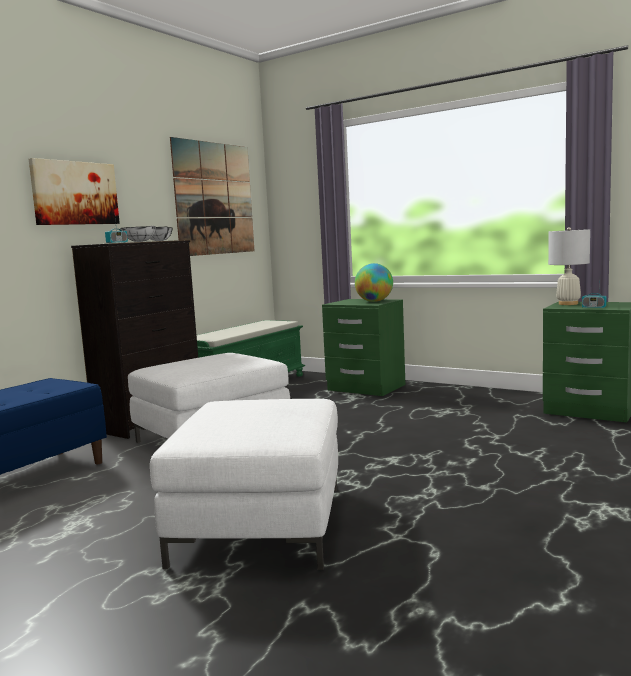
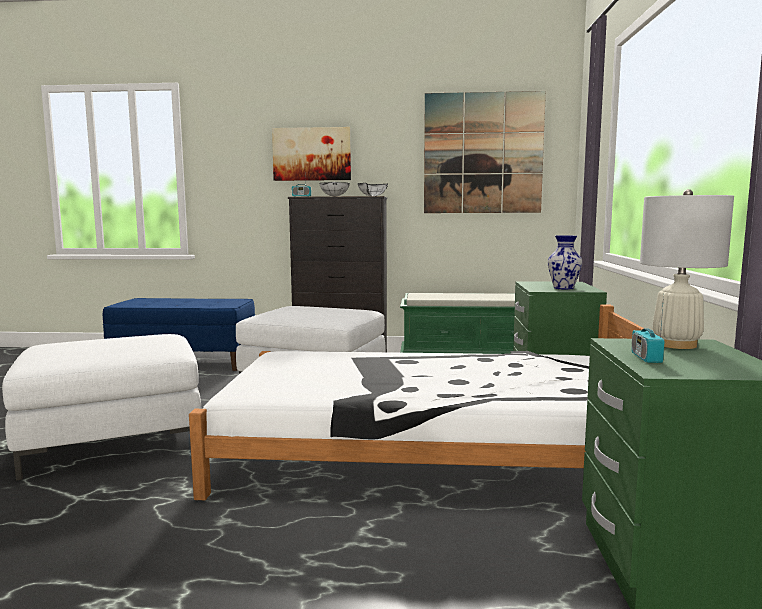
camera: 60 degrees right, 0 degrees up
(374, 301) = (564, 288): globe -> vase
(423, 425) = (431, 453): none -> white bed

